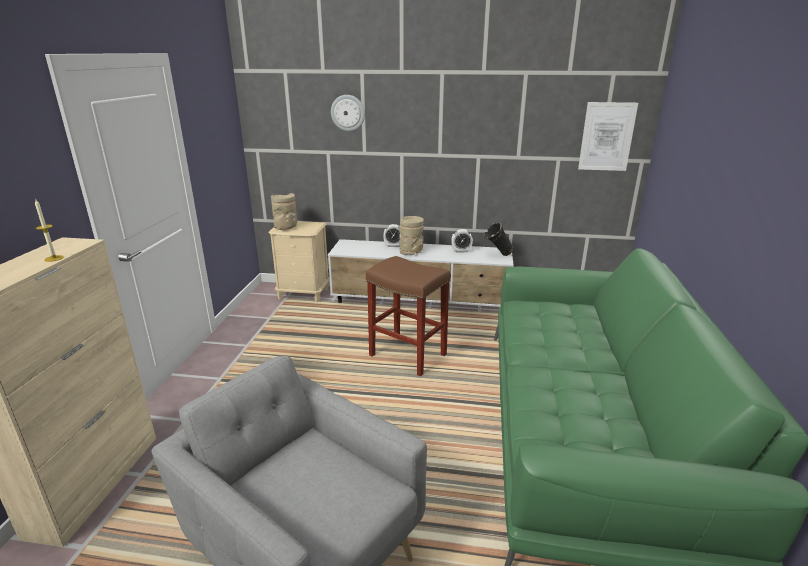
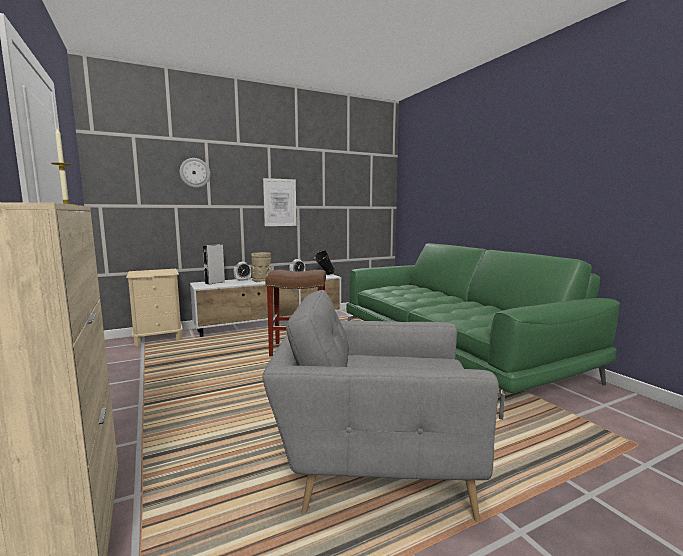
camera: 35 degrees left, 15 degrees down
(286, 228) = (142, 273): beige vase -> none
(360, 245) = (215, 282): none -> grey speaker
(607, 137) = (373, 192): picture -> picture (280, 202)

